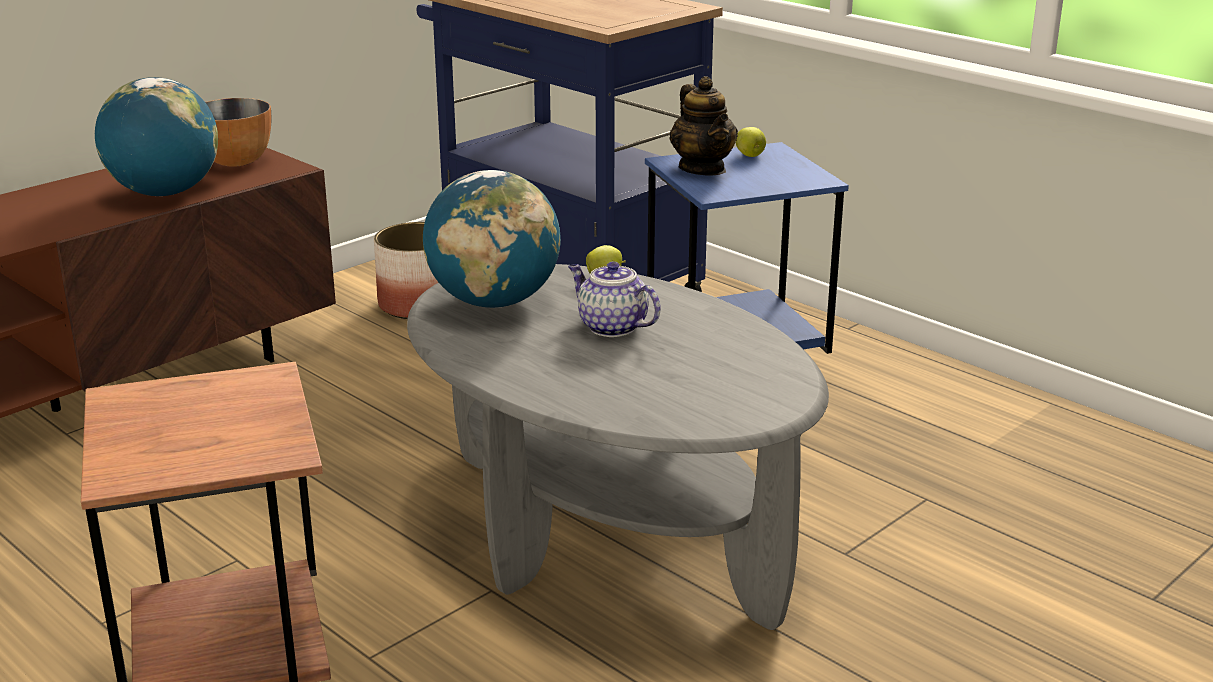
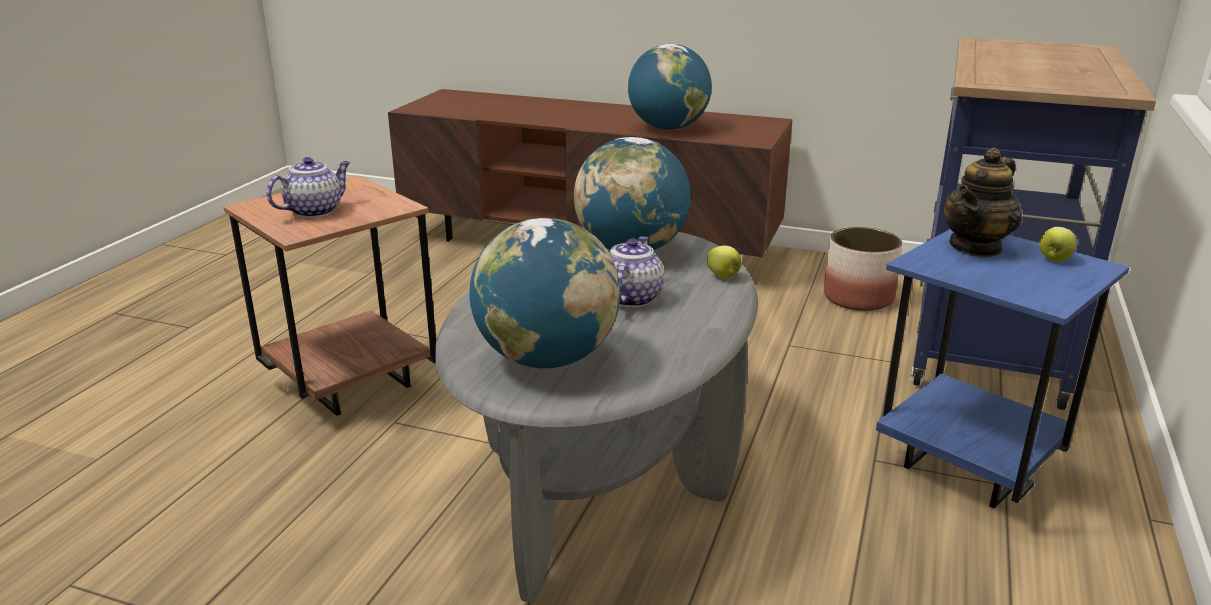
camera: 65 degrees right, 0 degrees up
(209, 432) = (315, 211): none -> teapot
(235, 162) = (745, 129): bowl -> none
(709, 389) = (547, 359): none -> globe

